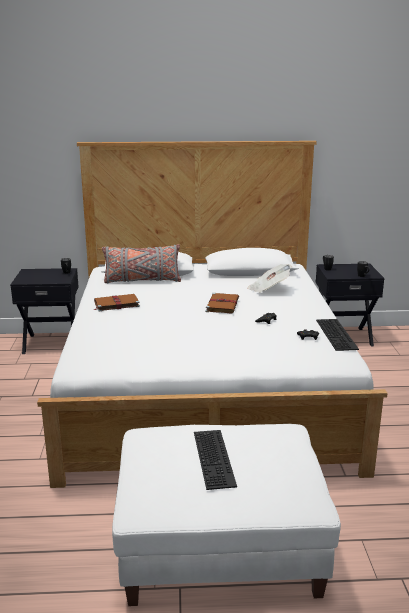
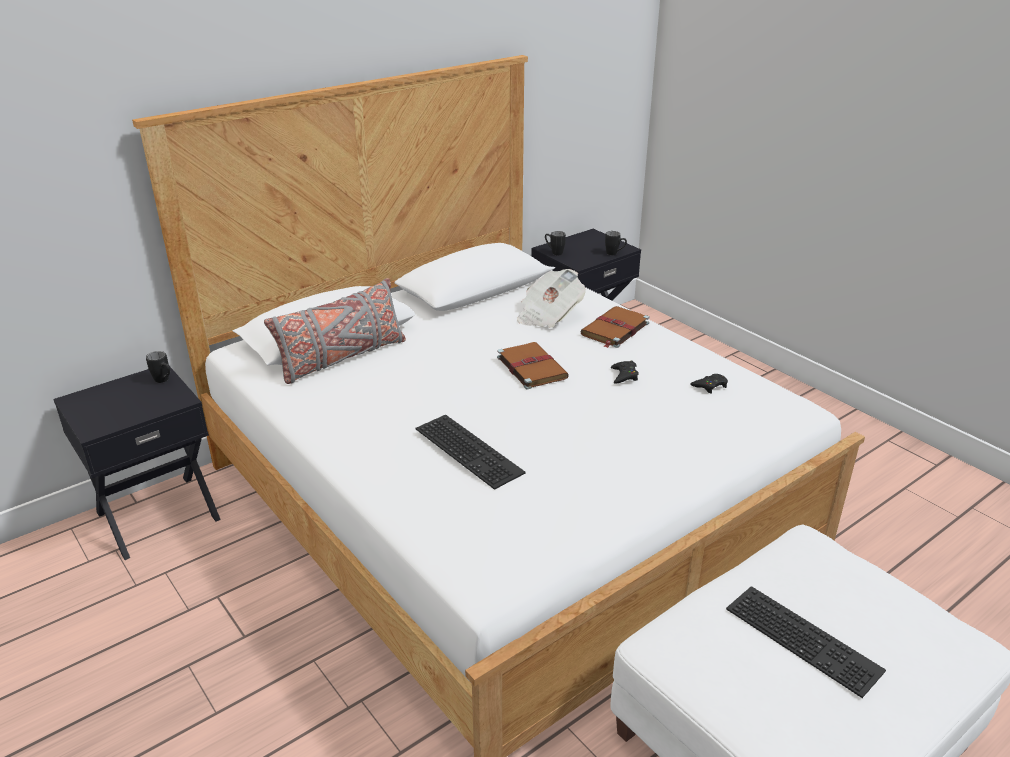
camera: 35 degrees left, 10 degrees up
(115, 304) = (368, 423): brown book -> brown book (614, 329)
(338, 334) = (733, 367): keyboard -> keyboard (471, 450)

